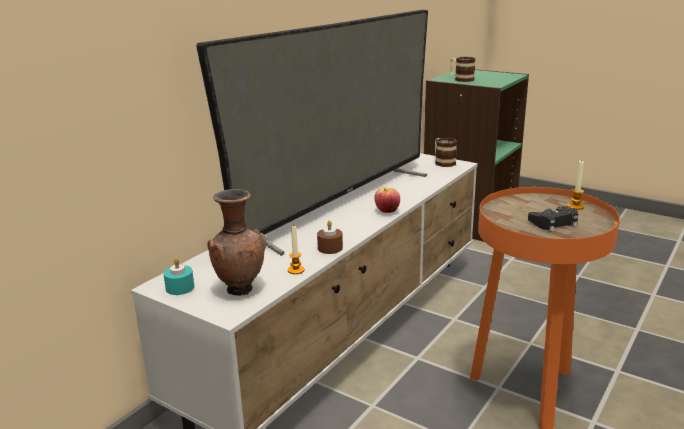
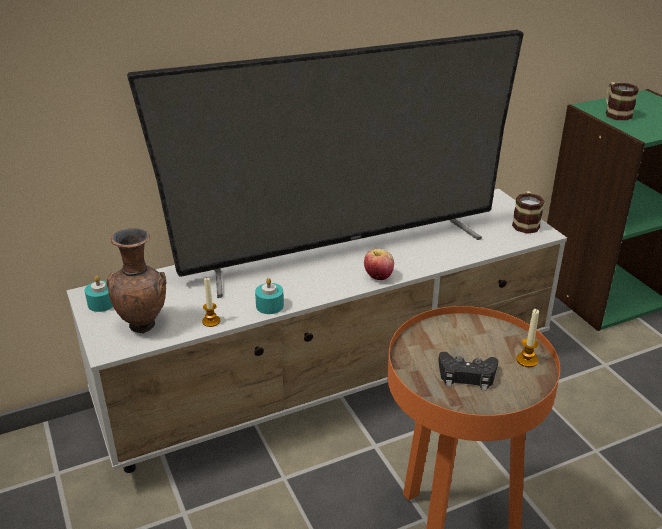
camera: 30 degrees right, 10 degrees up
(330, 248) = (269, 305): brown candle -> turquoise candle

